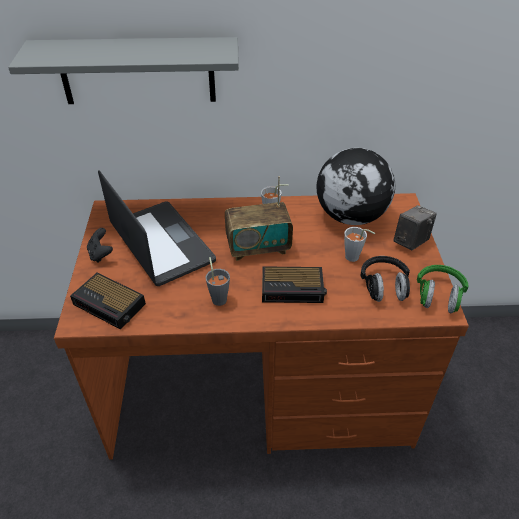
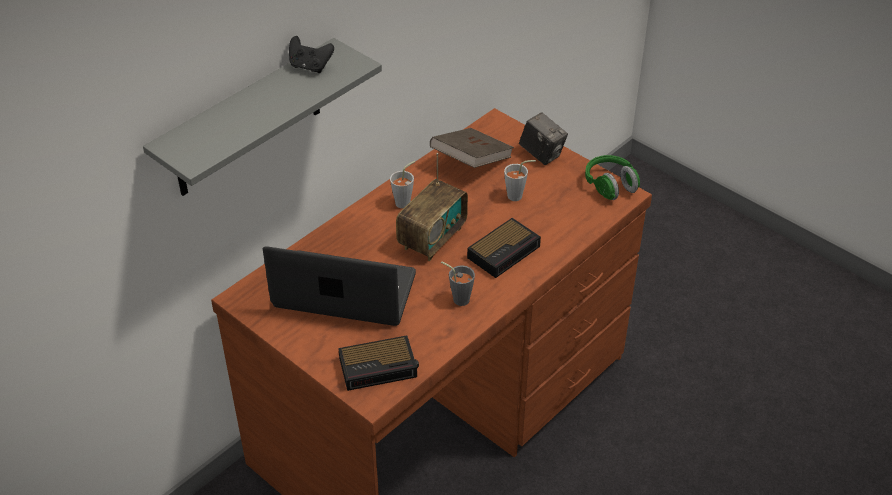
camera: 45 degrees left, 0 degrees up
(101, 254) = (303, 337): black game controller -> black game controller (310, 67)
(351, 216) = (471, 161): globe -> brown book
(383, 287) = (566, 204): black headphones -> none
(411, 241) = (542, 154): camera -> camera turned 135 degrees clockwise

